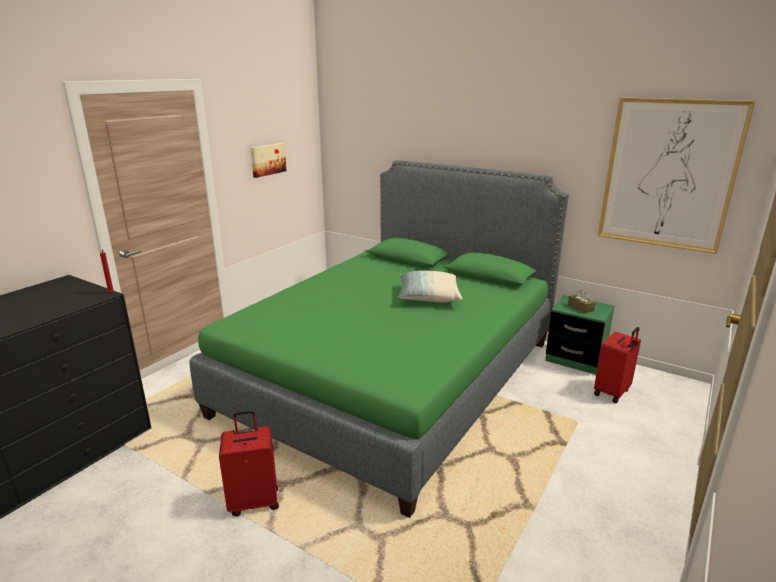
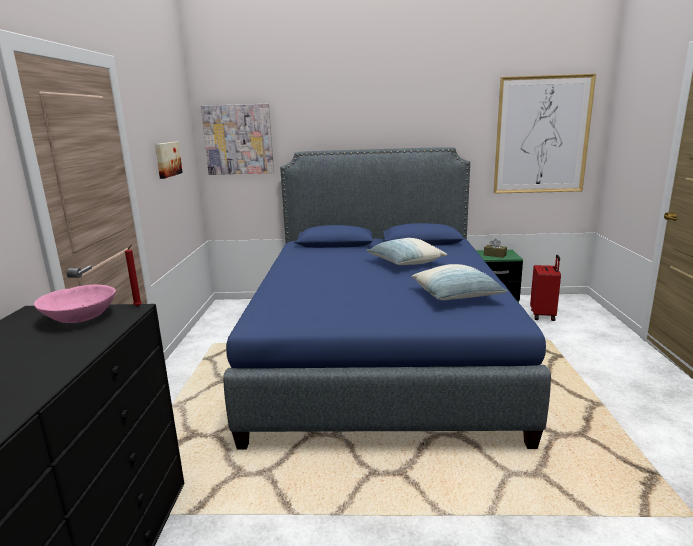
camera: 30 degrees left, 5 degrees down
(73, 293) = (80, 318): none -> pink bowl
(254, 501) = (394, 498): red suitcase -> none
(352, 141) = (238, 139): none -> picture
(394, 376) = (378, 352): green bed -> blue bed
(408, 347) = (457, 296): none -> pillow

